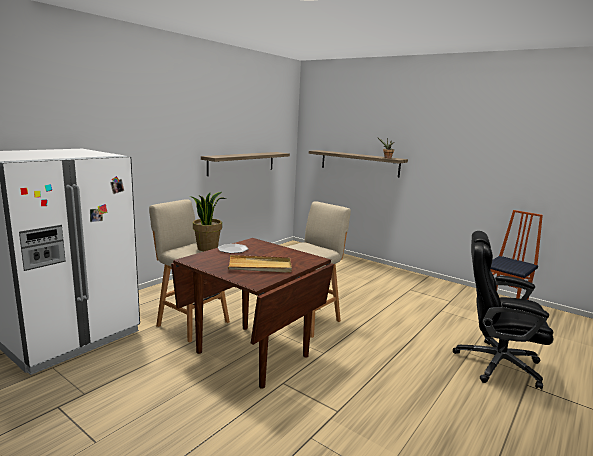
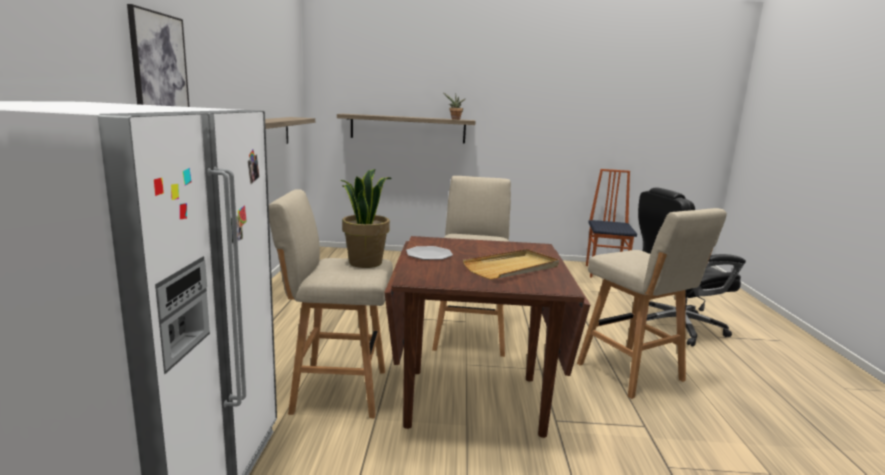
camera: 35 degrees left, 0 degrees up
(144, 128) = (159, 68): none -> picture
(389, 380) = (632, 374): none -> beige stool

